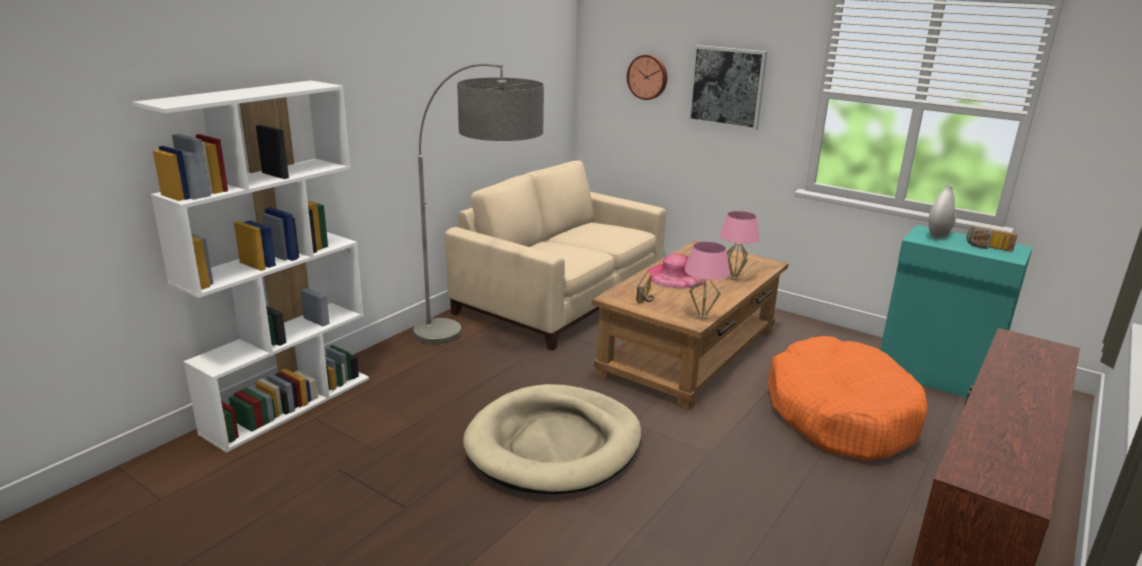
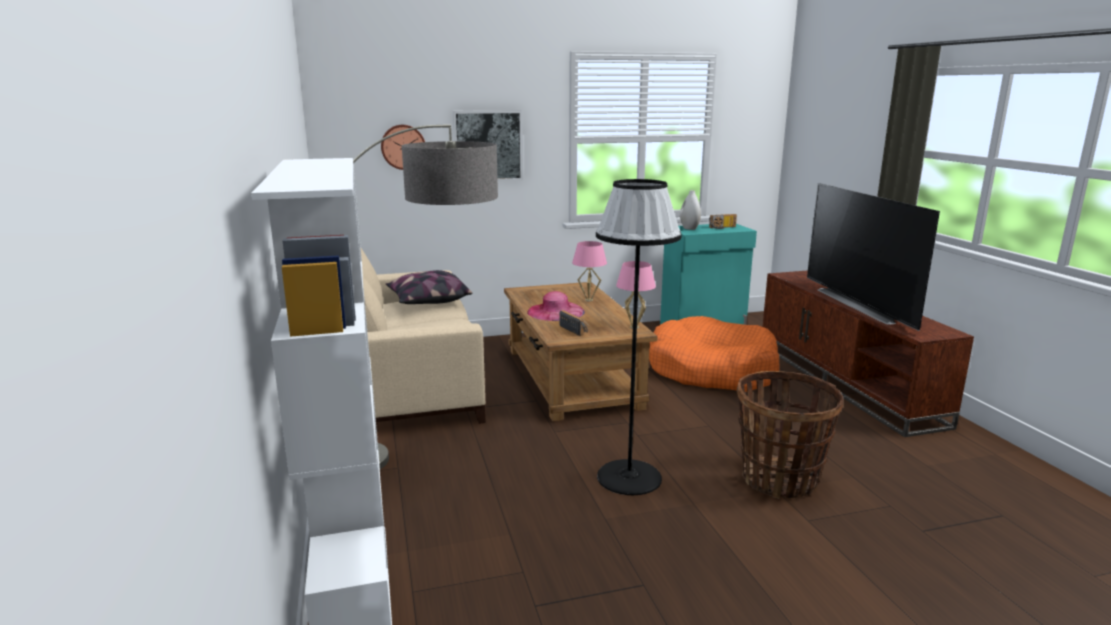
camera: 50 degrees left, 5 degrees down
(554, 444) = (629, 477): beige dog bed -> black floor lamp
(612, 231) = (428, 301): none -> pillow
(660, 530) = (779, 479): none -> basket
(1007, 411) = (862, 304): none -> television

